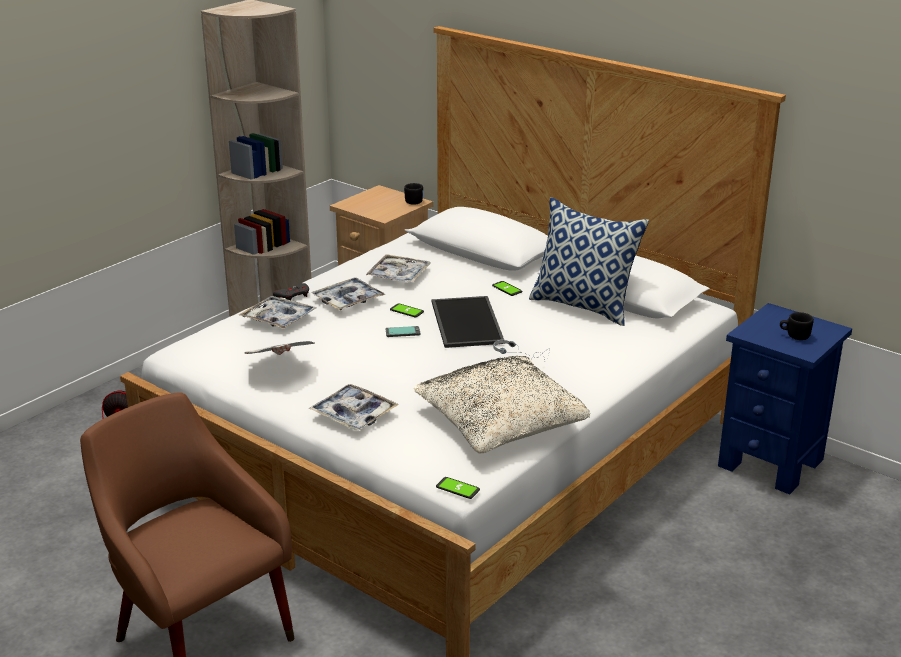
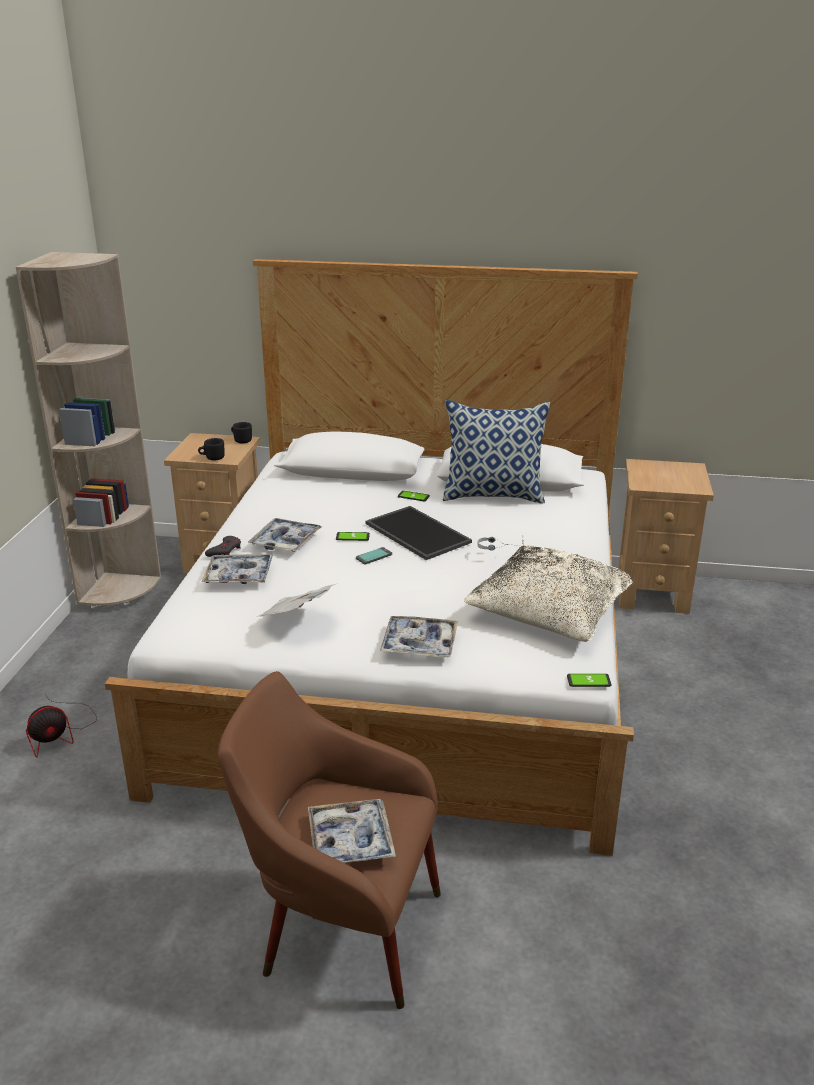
camera: 30 degrees left, 0 degrees up
(398, 275) = (304, 507): tray -> tray (350, 840)
(771, 464) = (653, 594): blue nightstand -> beige nightstand
(794, 336) = (676, 479): black mug -> black mug (212, 458)

